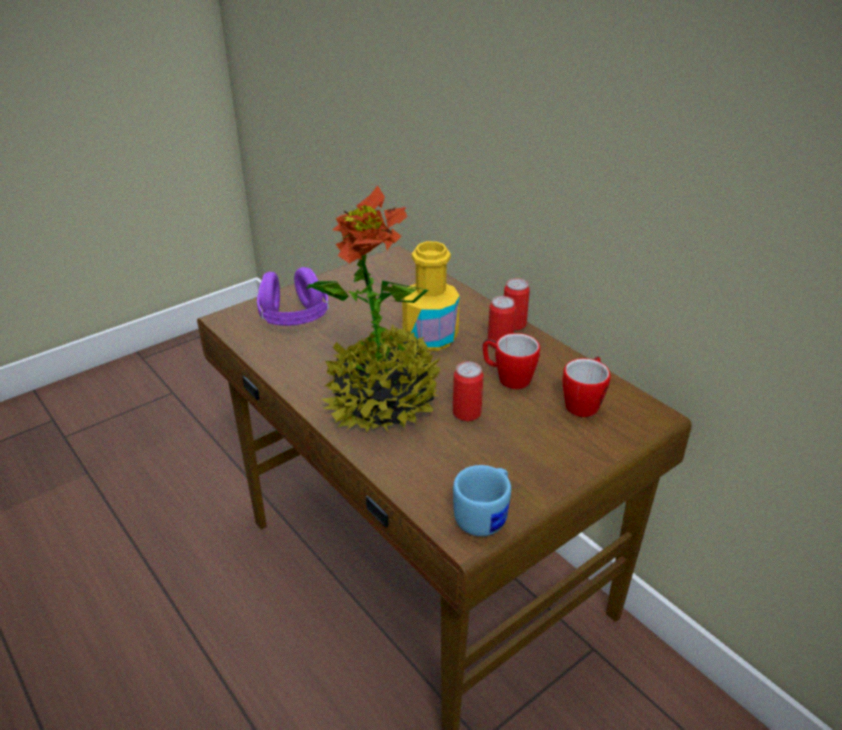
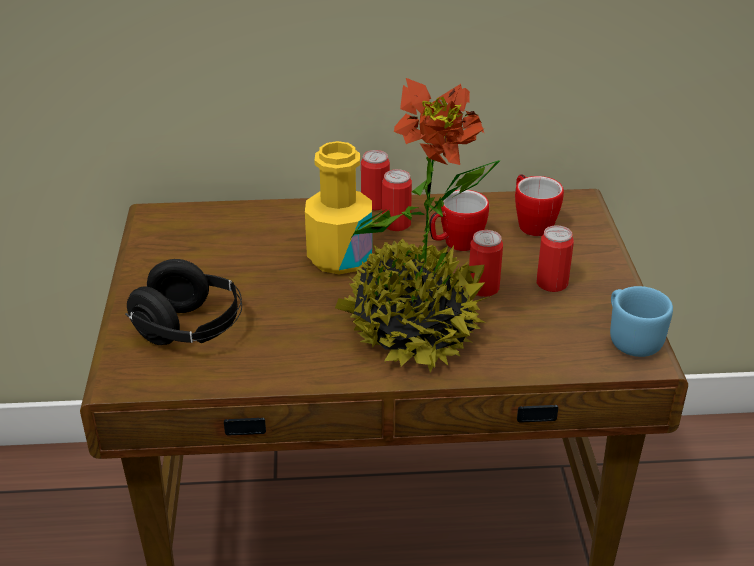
camera: 55 degrees left, 0 degrees up
(294, 319) = (190, 330): purple headphones -> black headphones
(513, 444) = (552, 283): none -> can

